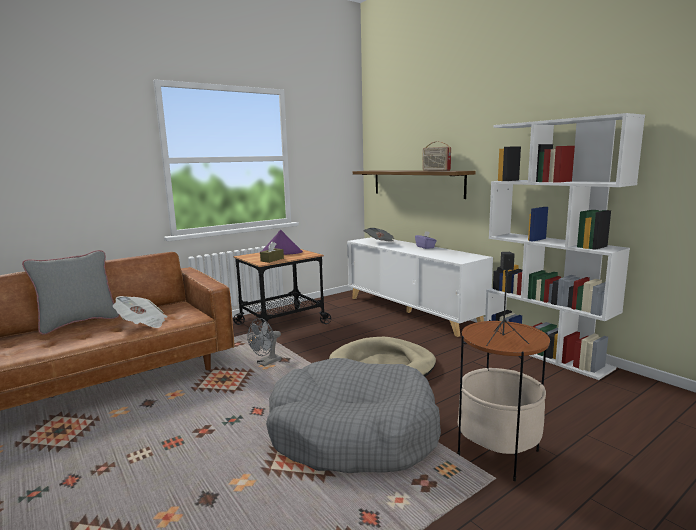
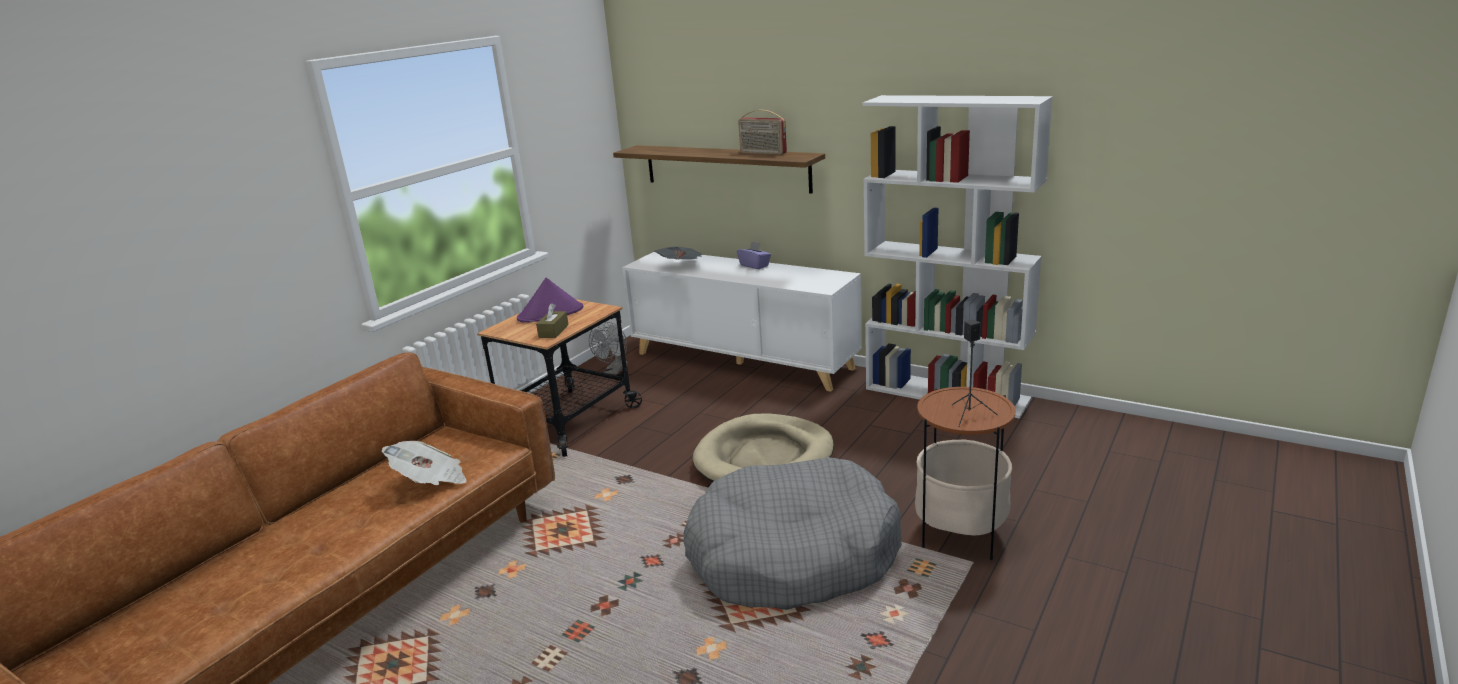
camera: 20 degrees left, 10 degrees up
(78, 323) = (315, 502): grey pillow -> none
(266, 363) = (601, 490): grey fan -> grey fan (614, 371)

